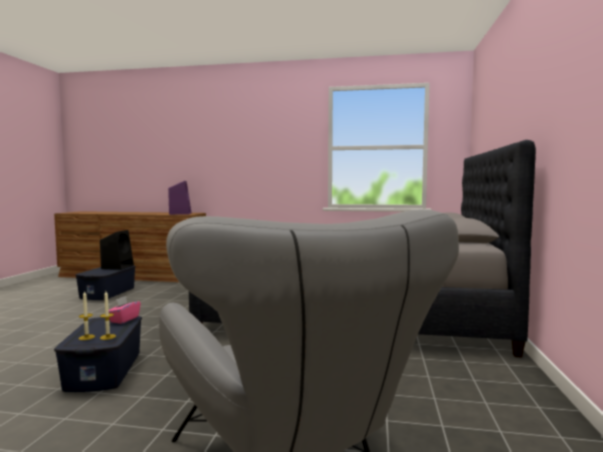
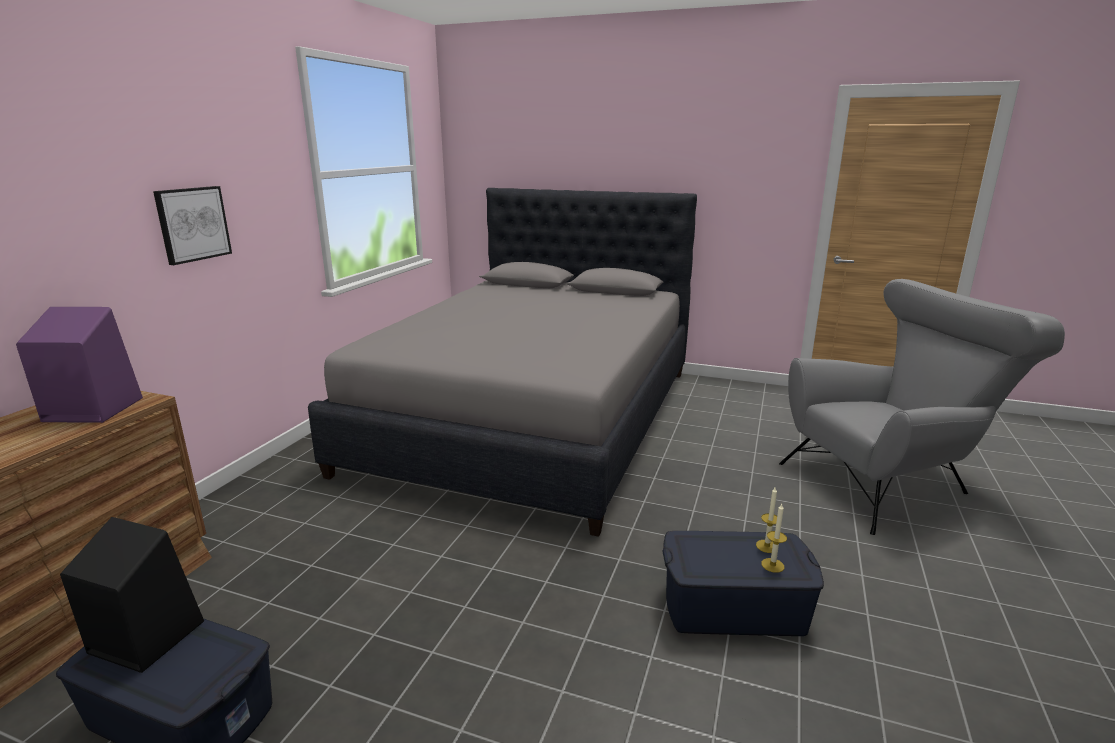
camera: 80 degrees left, 15 degrees up
(124, 319) = (689, 543): pink tissue box -> none
(254, 164) = (192, 224): none -> picture

